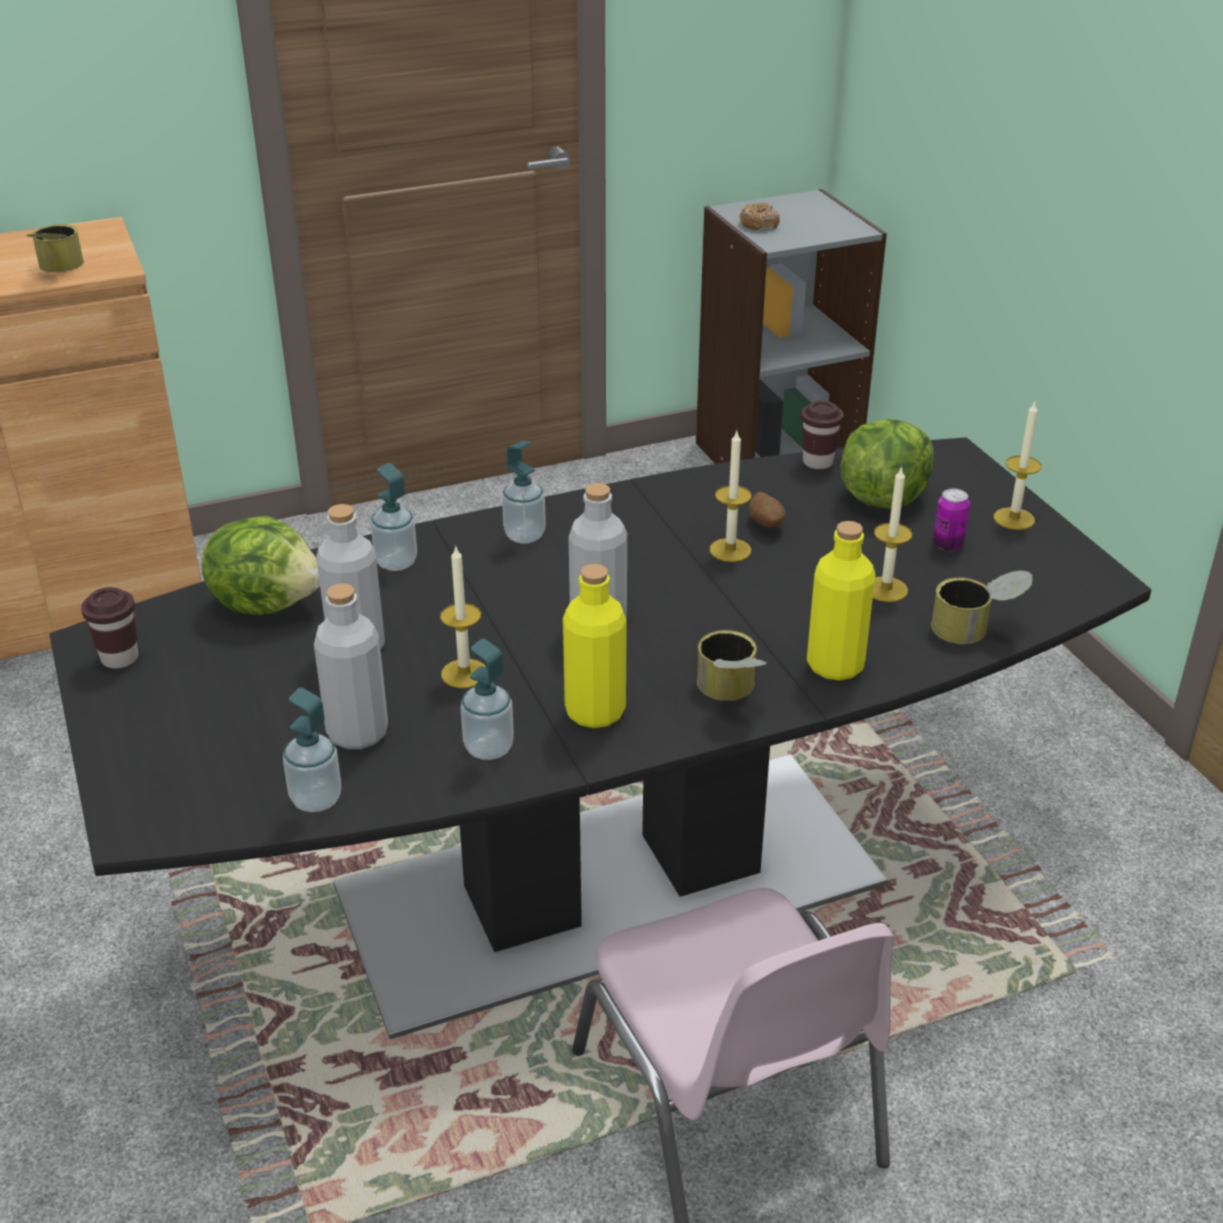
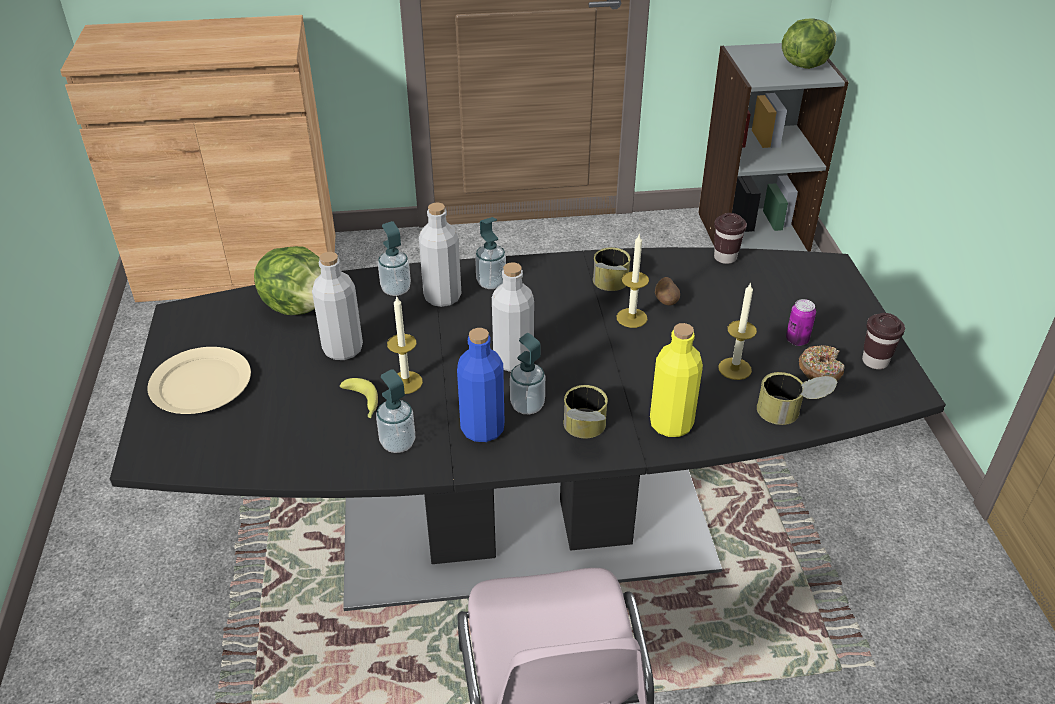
camera: 15 degrees right, 5 degrees up
(58, 269) = (244, 49): can -> can (609, 287)
(120, 658) = (190, 330): brown cup -> brown cup (875, 361)
(171, 723) = (201, 384): none -> beige plate
(316, 799) = (268, 460): soap dispenser -> soap dispenser (527, 405)
(357, 733) = (316, 414): grey bottle -> grey bottle (442, 297)
(416, 708) = (362, 403): none -> banana
(595, 712) = (482, 429): yellow bottle -> blue bottle
(759, 224) = (754, 63): donut -> donut (820, 369)
(883, 497) = (763, 293): lettuce -> lettuce (804, 64)
(1014, 518) = (857, 327): candle -> none

